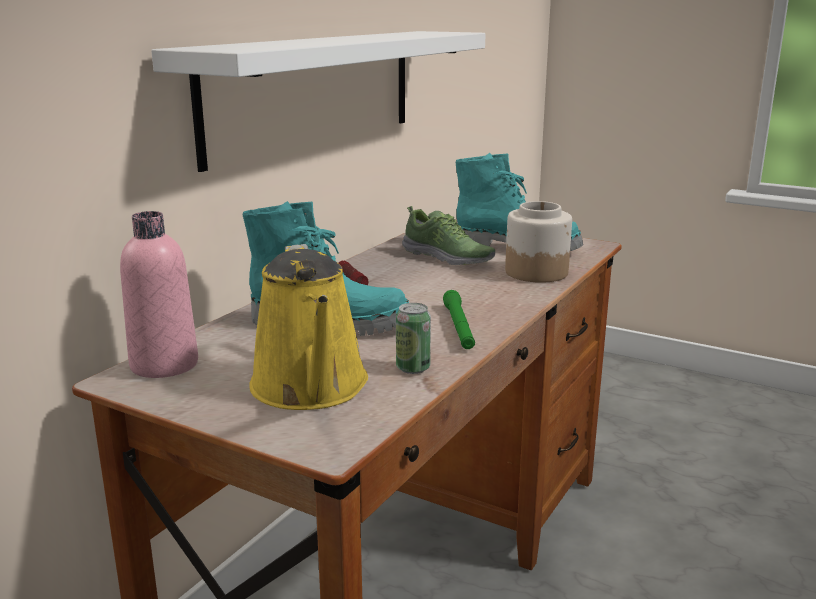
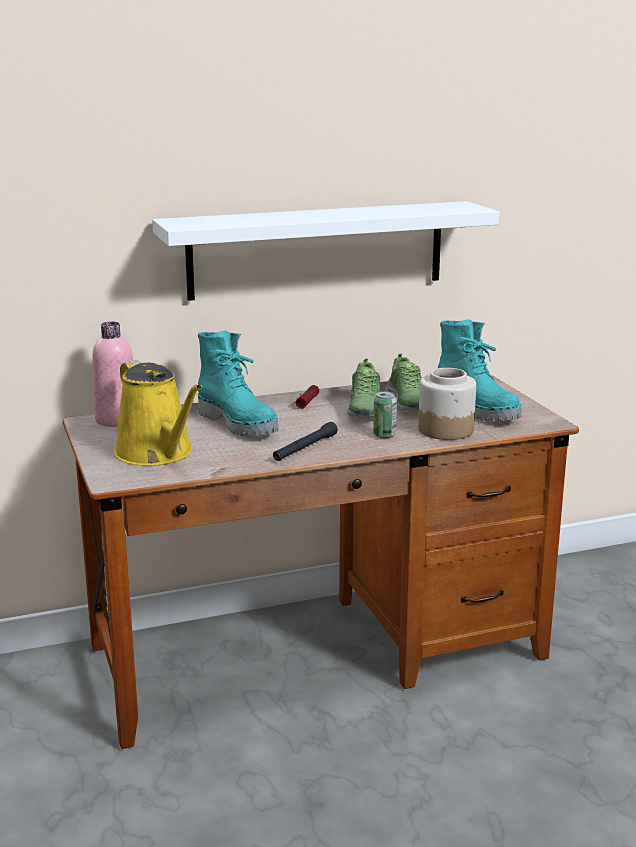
camera: 40 degrees right, 0 degrees up
(311, 389) = (157, 454): yellow watering can -> yellow watering can turned 60 degrees counterclockwise
(413, 368) = (228, 461): can -> can (384, 435)
(423, 273) = (365, 409): none -> shoe
(459, 327) = (305, 448): green flashlight -> black flashlight

